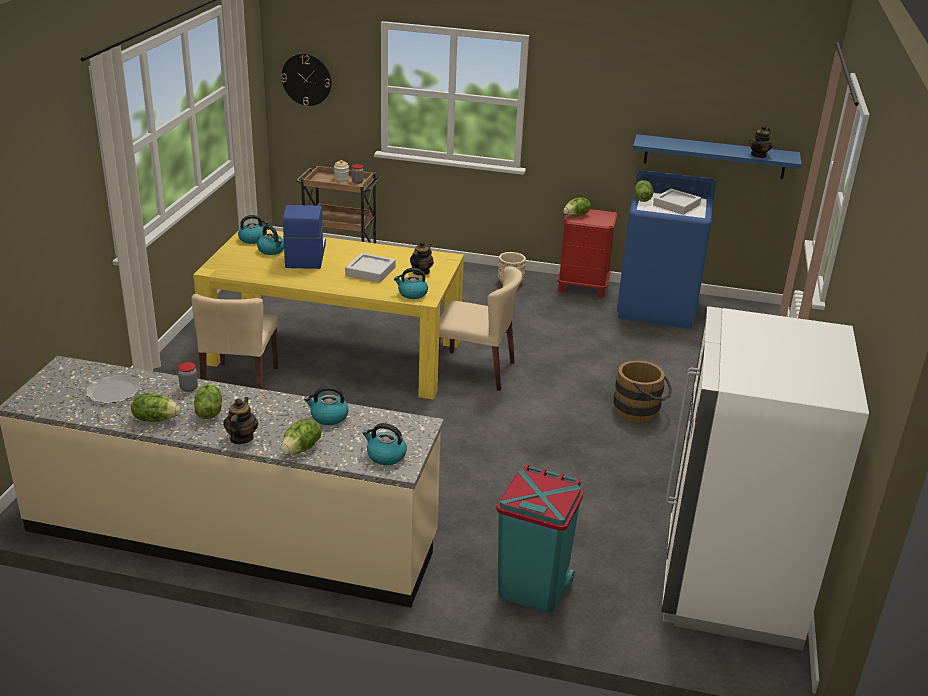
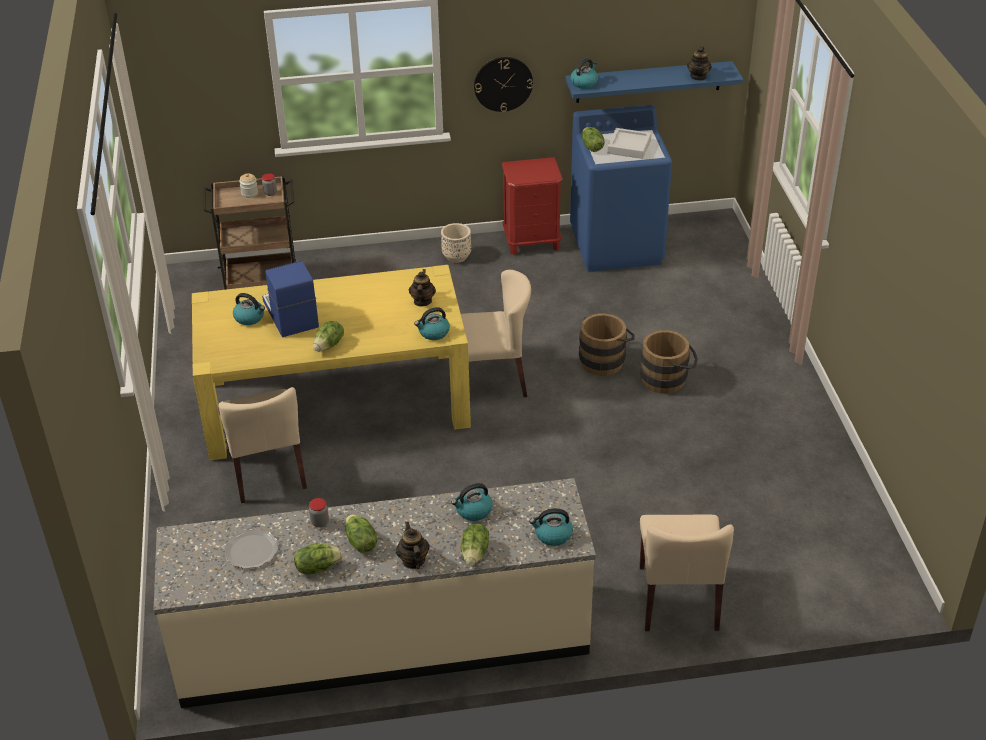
camera: 20 degrees left, 10 degrees up
(252, 239) = (217, 308): kettle -> kettle (584, 83)
(306, 79) = (180, 89): wall clock -> wall clock (503, 84)
(370, 271) = (372, 316): grey tray -> none
(532, 588) = (678, 598): turquoise trash can -> beige chair
(576, 215) = (518, 173): lettuce -> lettuce (329, 345)
(590, 382) = (604, 360): none -> brown bucket
(730, 583) = (832, 534): white fridge -> none

